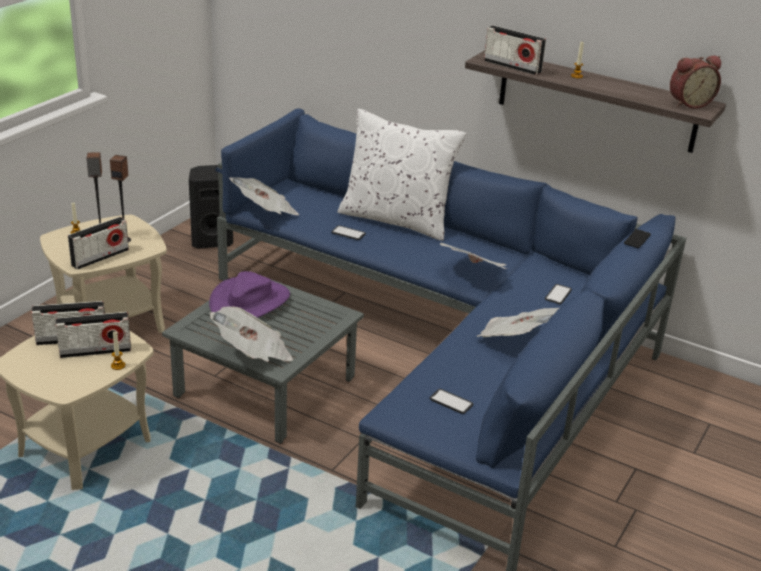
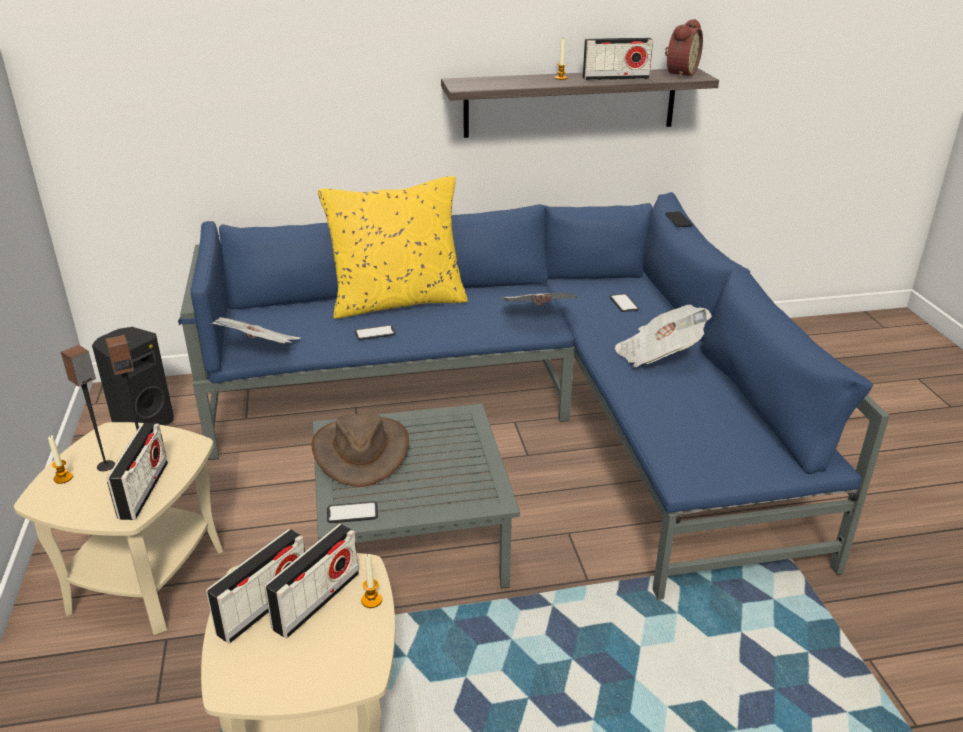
camera: 40 degrees left, 0 degrees up
(249, 301) = (361, 451): purple hat -> brown hat
(253, 353) = (448, 500): newspaper -> none
(396, 219) = (397, 301): white pillow -> yellow pillow
(451, 402) = (709, 434): phone -> phone (352, 513)
(512, 66) = (497, 85): radio -> radio (615, 78)

